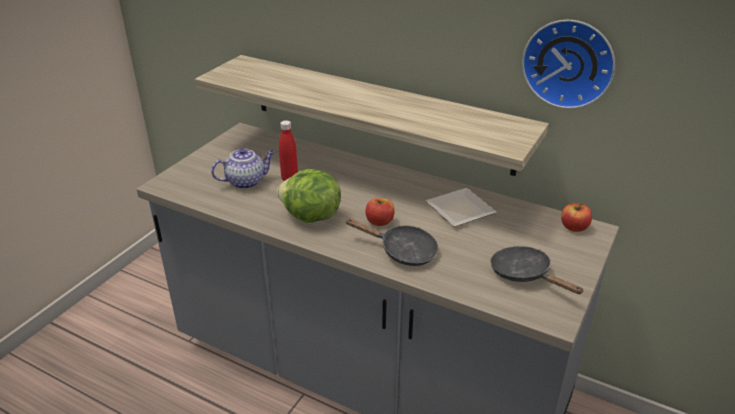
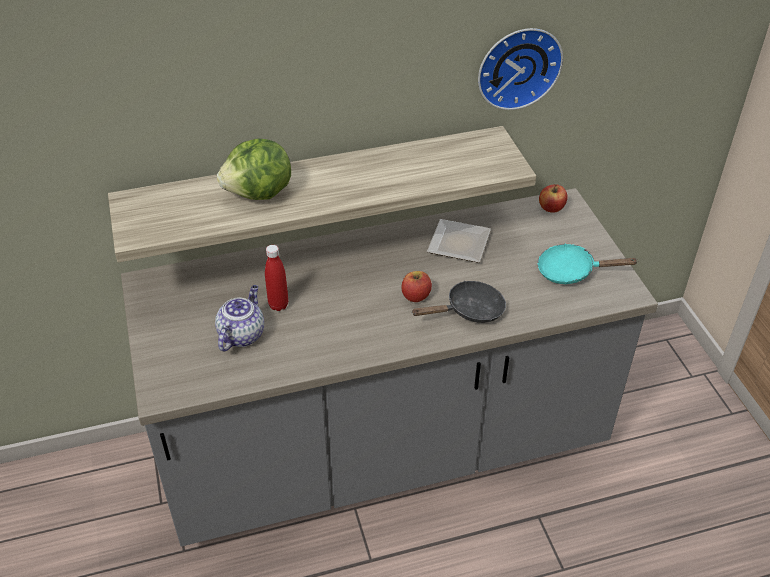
camera: 45 degrees left, 10 degrees up
(310, 217) = (355, 330): lettuce -> lettuce (259, 194)
(525, 274) = (571, 271): black frying pan -> turquoise frying pan

